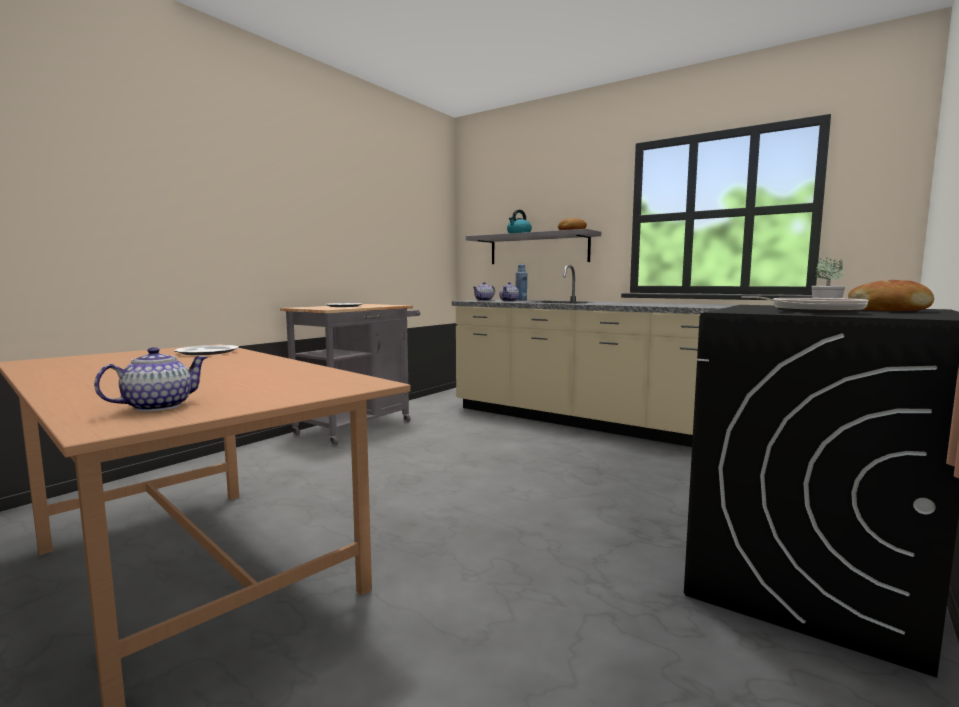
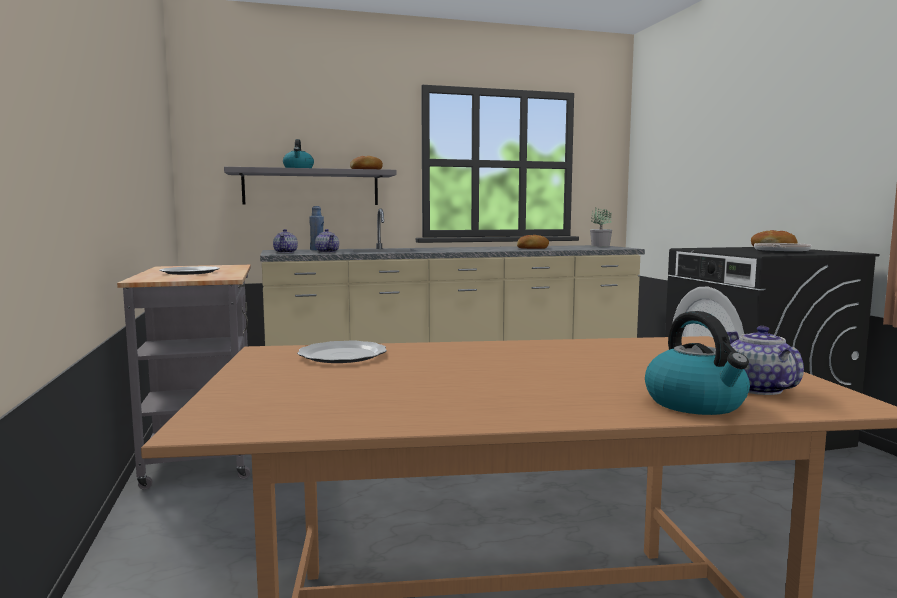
camera: 50 degrees left, 0 degrees up
(96, 400) = (696, 403): none -> kettle
(705, 306) = (532, 248): none -> bread

